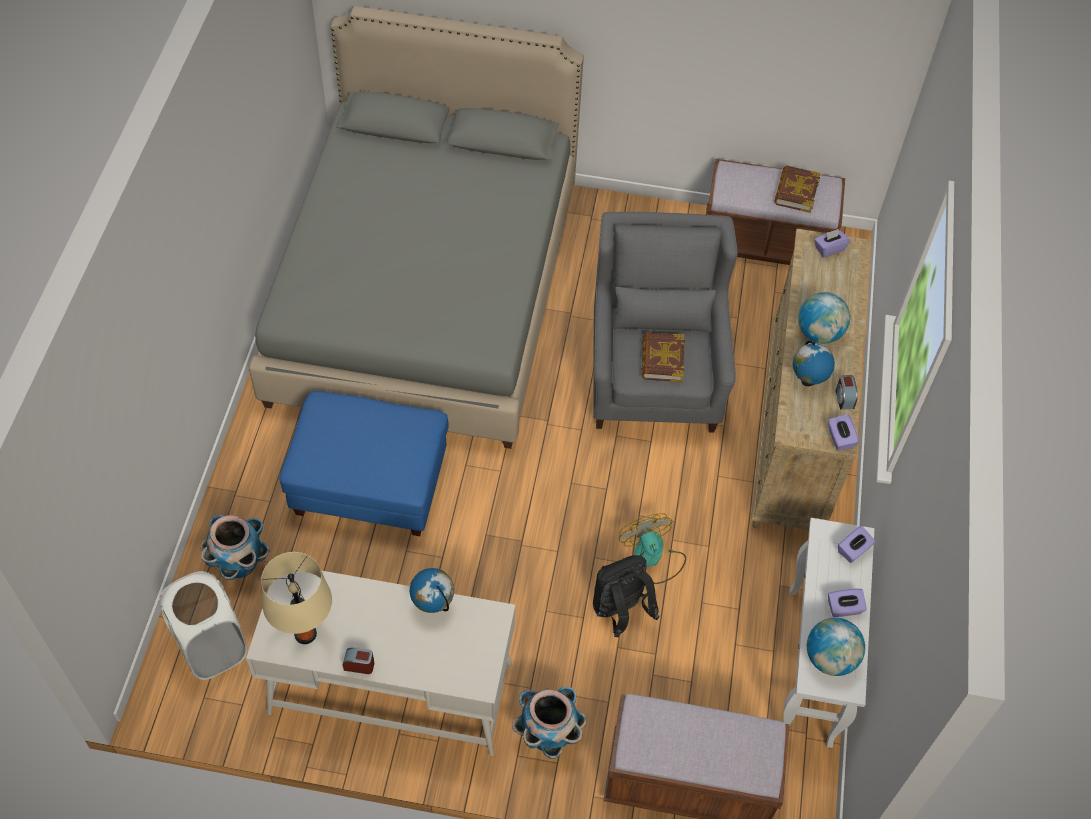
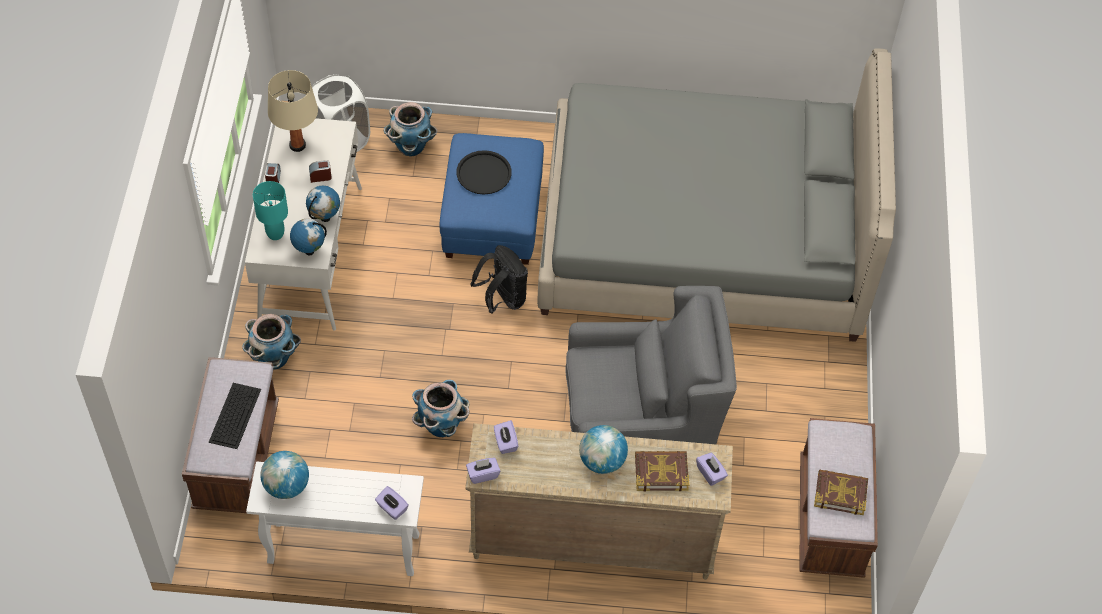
camera: 85 degrees right, 0 degrees up
(356, 448) = (484, 173): none -> black tray
(453, 665) = (275, 234): none -> turquoise table lamp
(620, 612) = (386, 403): black backpack -> black backpack (502, 299)
(652, 558) = (441, 426): fan -> planter
(662, 360) = (603, 380): book -> book (661, 472)
(702, 735) = (235, 415): none -> keyboard
(807, 381) = (544, 450): globe -> globe (309, 250)
(844, 398) = (528, 479): alarm clock -> alarm clock (320, 176)
(844, 608) = (334, 499): purple tissue box -> purple tissue box (505, 442)

